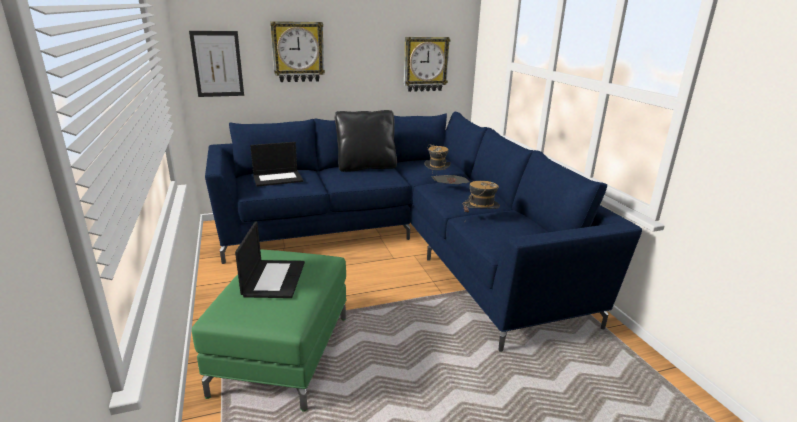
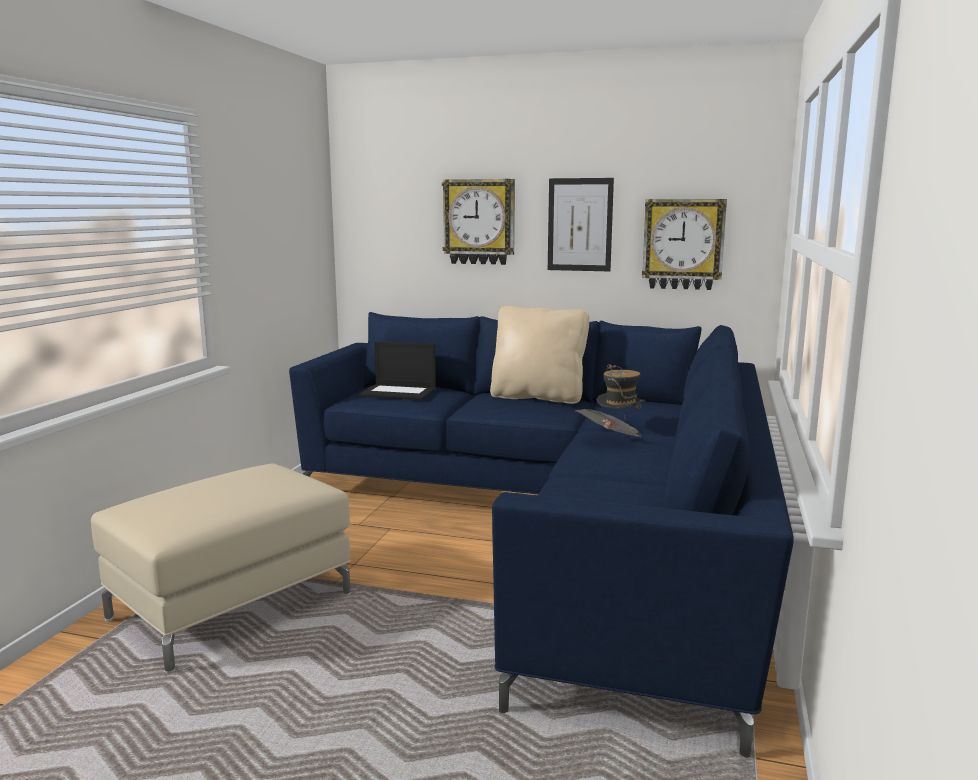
camera: 35 degrees right, 10 degrees down
(217, 64) = (377, 237): picture -> picture (580, 225)
(273, 278) = (224, 489): laptop -> none
(282, 353) = (232, 605): green ottoman -> beige ottoman
(366, 167) = (538, 397): black pillow -> beige pillow
(480, 220) = (585, 486): hat -> none

